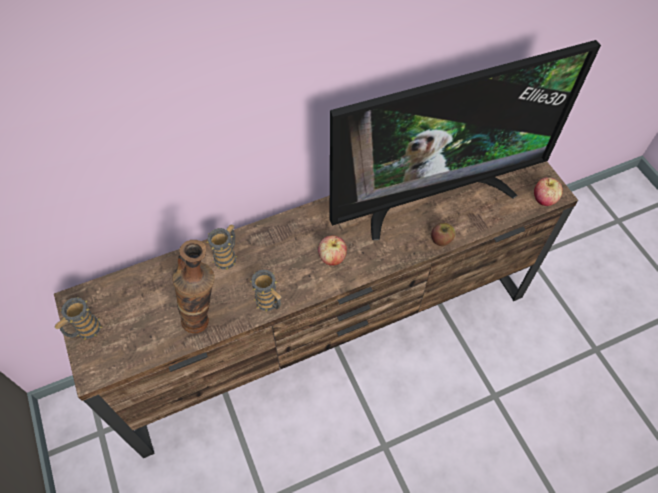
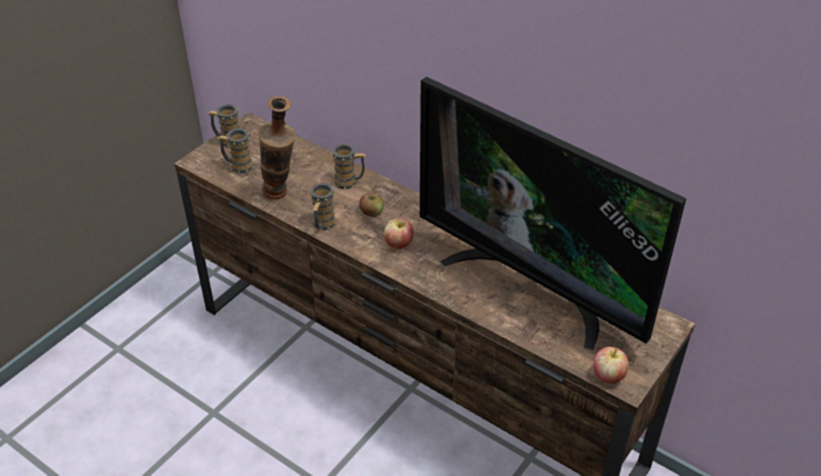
camera: 60 degrees right, 15 degrees down
(132, 338) = (238, 166): none -> mug
(441, 239) = (482, 311): apple -> apple (372, 212)

